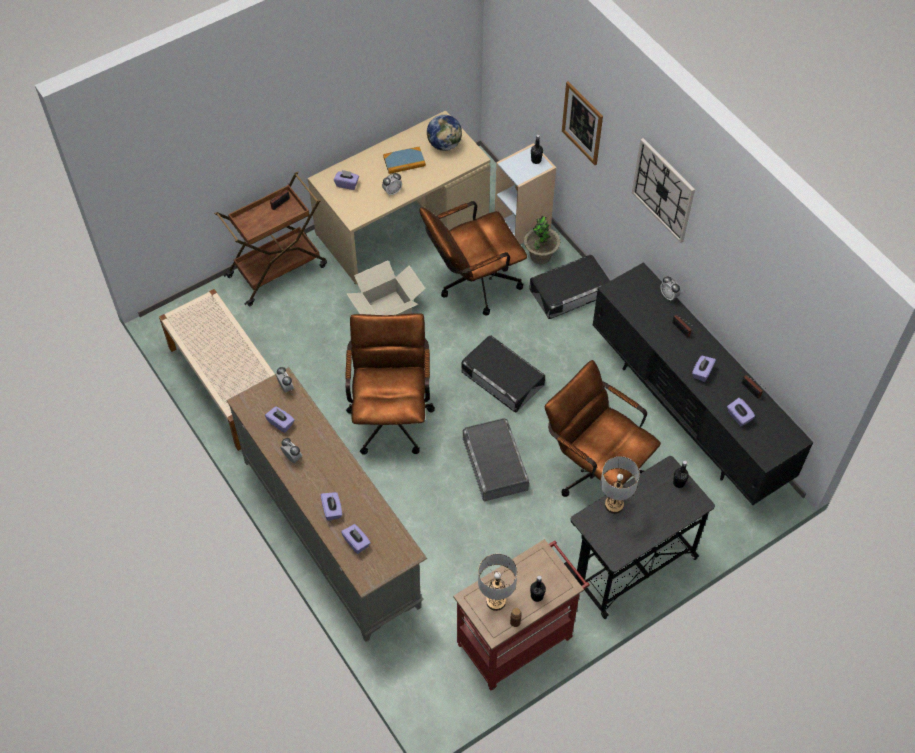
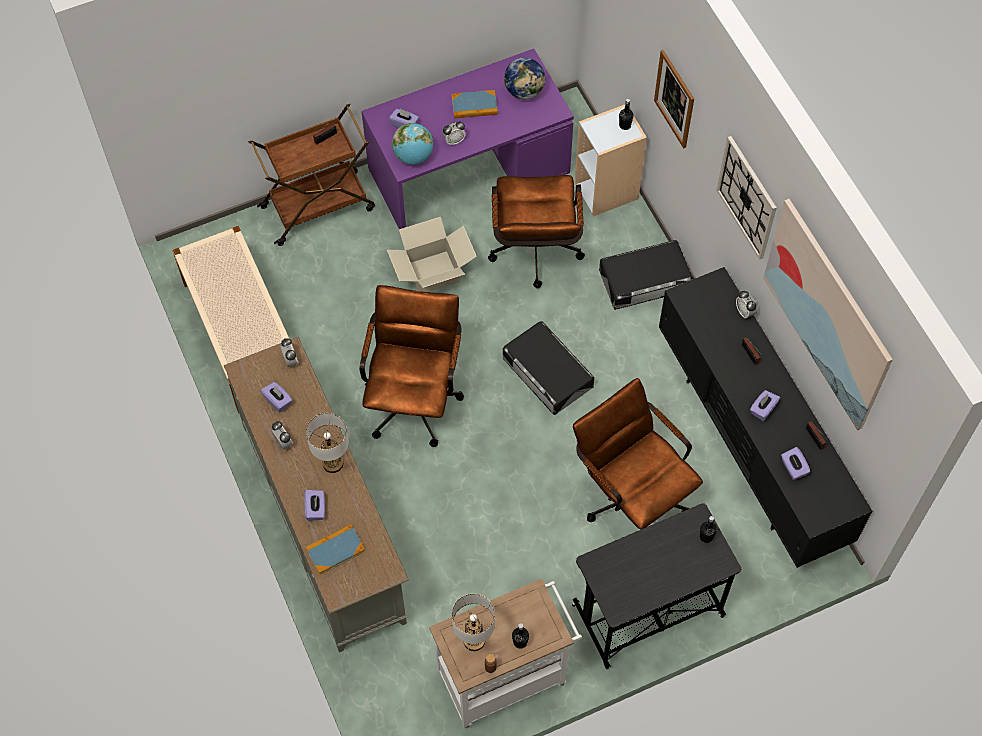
camera: 10 degrees right, 5 degrees up
(356, 542) = (335, 550): purple tissue box -> book
(360, 208) = (413, 156): none -> globe
(402, 224) = (468, 170): beige desk -> purple desk
(472, 284) = (535, 255): brown office chair -> brown office chair turned 75 degrees counterclockwise
(495, 463) = (520, 471): grey storage box -> none
(518, 640) = (505, 677): red cart -> white cart
(540, 256) = (619, 231): potted plant -> none
(614, 505) = (628, 551): table lamp -> table lamp (333, 464)
(754, 272) = (827, 314): none -> picture

